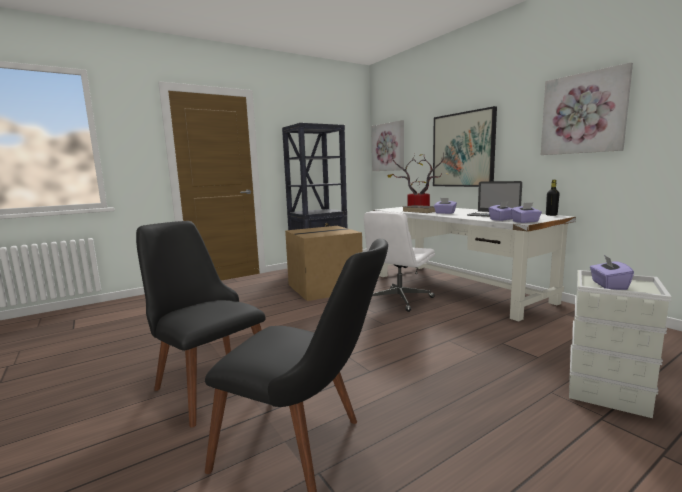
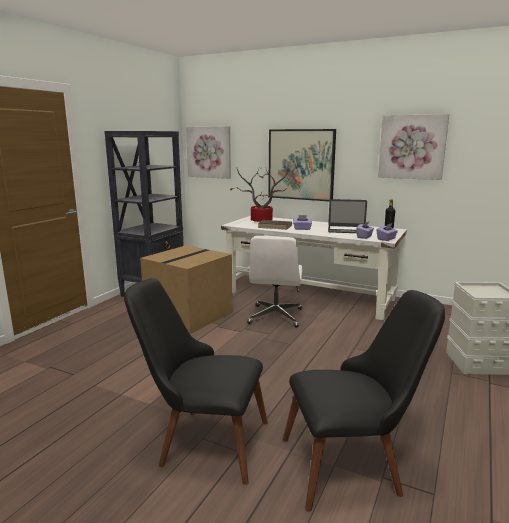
camera: 30 degrees left, 5 degrees up
(608, 285) = (483, 293): purple tissue box -> none

